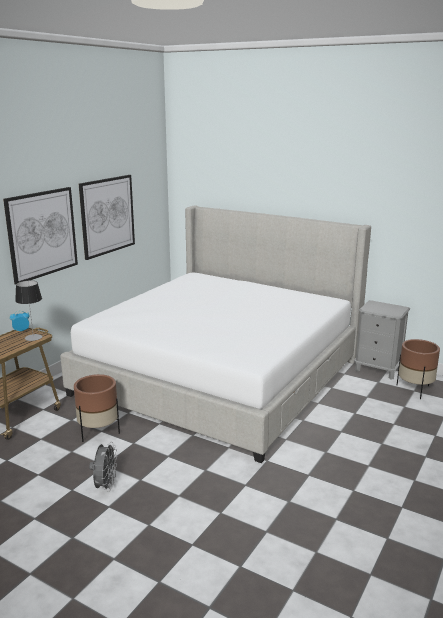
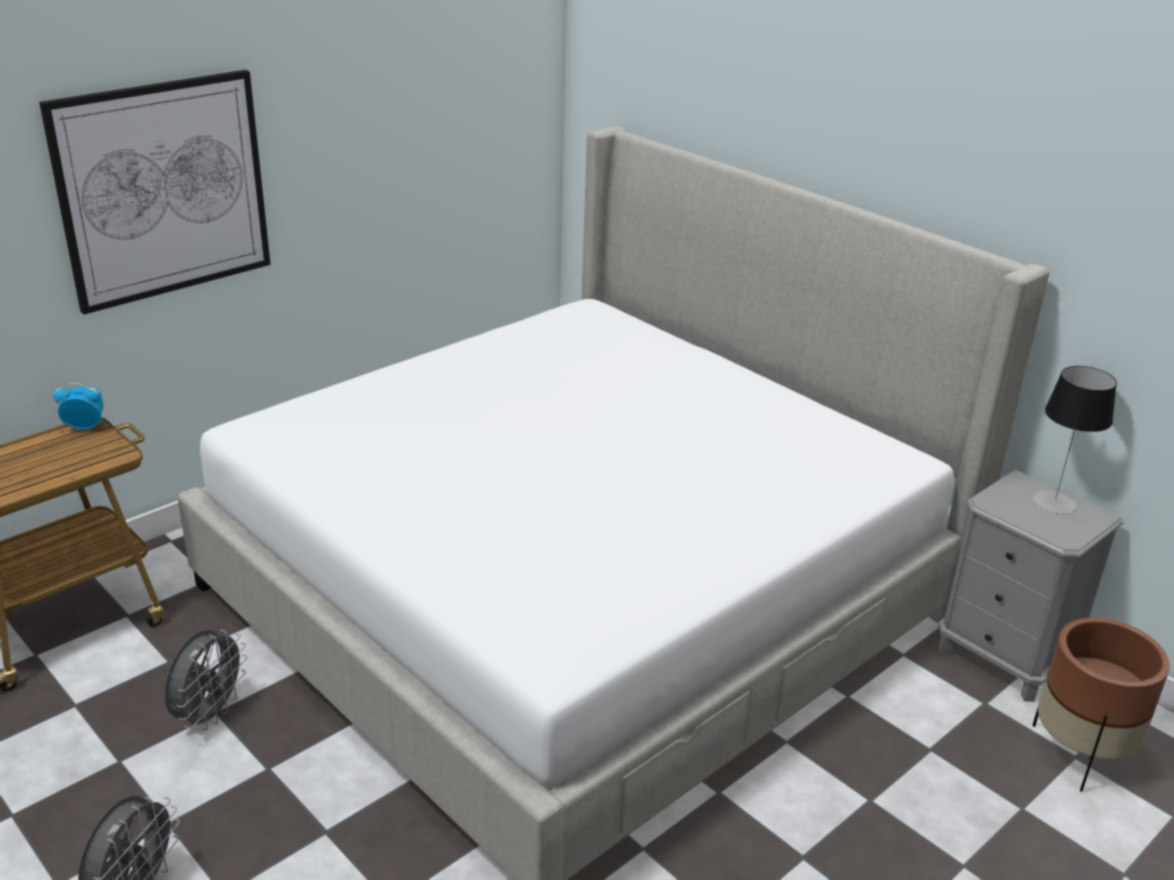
camera: 15 degrees right, 10 degrees up
(33, 337) = (97, 455): table lamp -> table lamp (1054, 502)
(99, 432) = (209, 714): brown planter -> grey fan
(107, 215) = (368, 142): picture -> none

